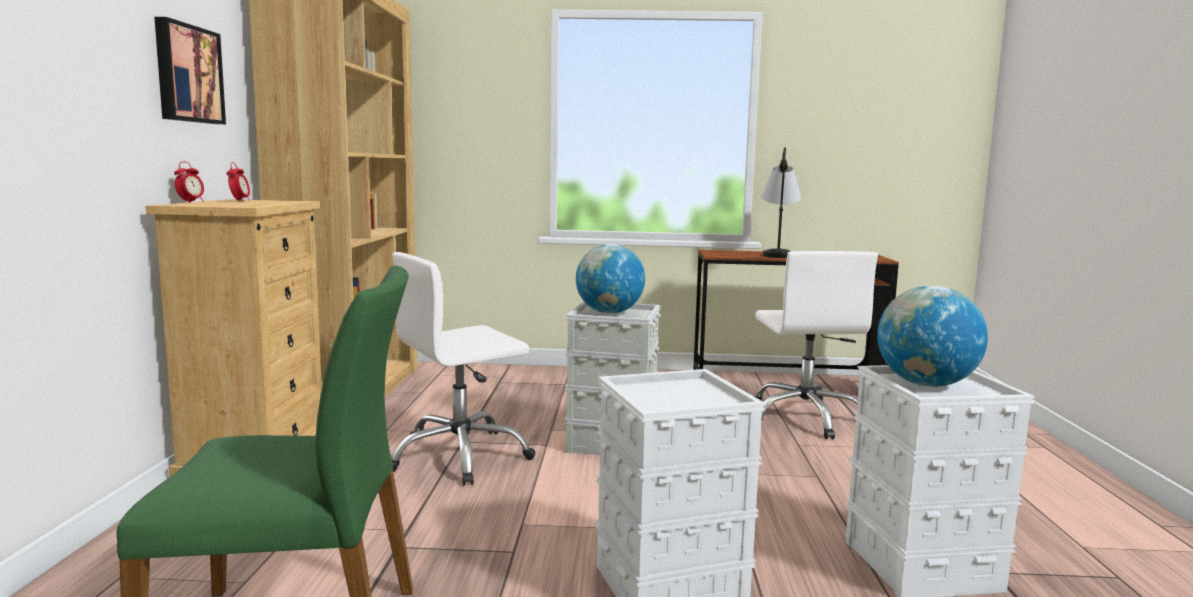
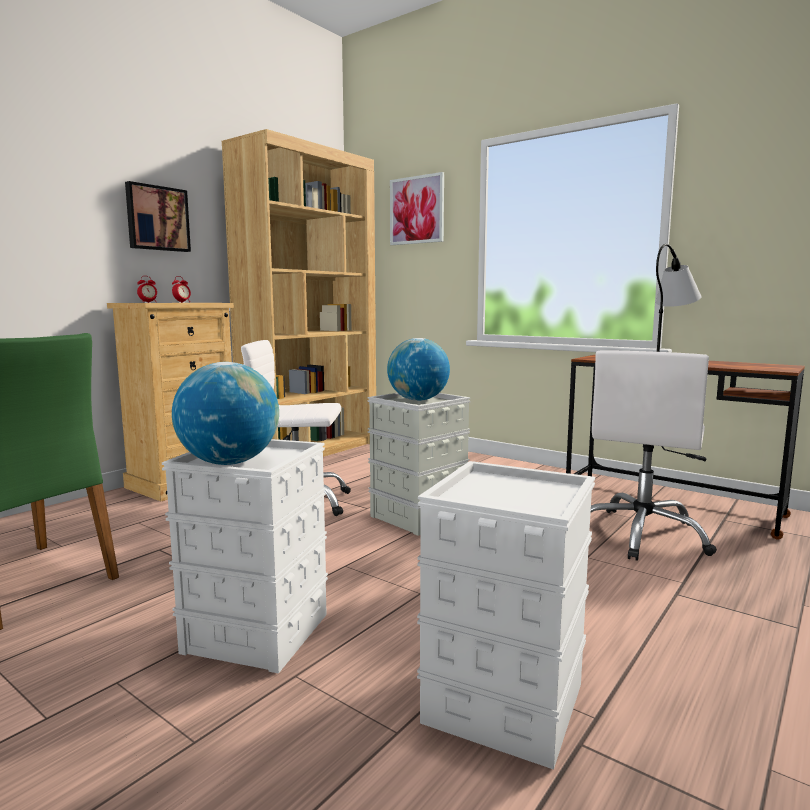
camera: 35 degrees right, 0 degrees up
(461, 79) = (417, 210): none -> picture
(925, 384) = (502, 489): globe -> globe (229, 462)

